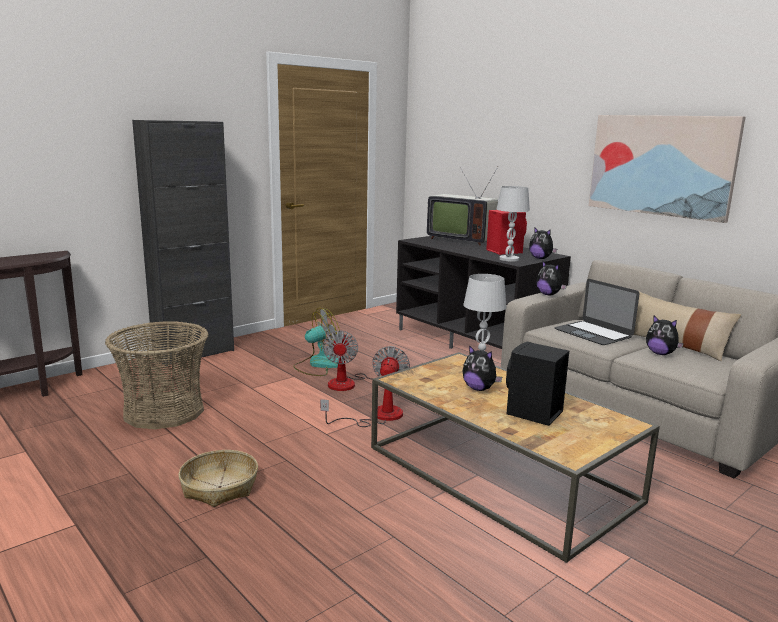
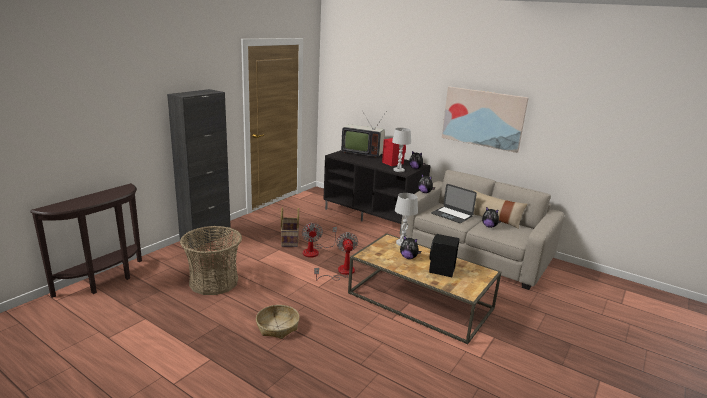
camera: 15 degrees left, 5 degrees up
(318, 365) = (289, 240): fan -> basket

